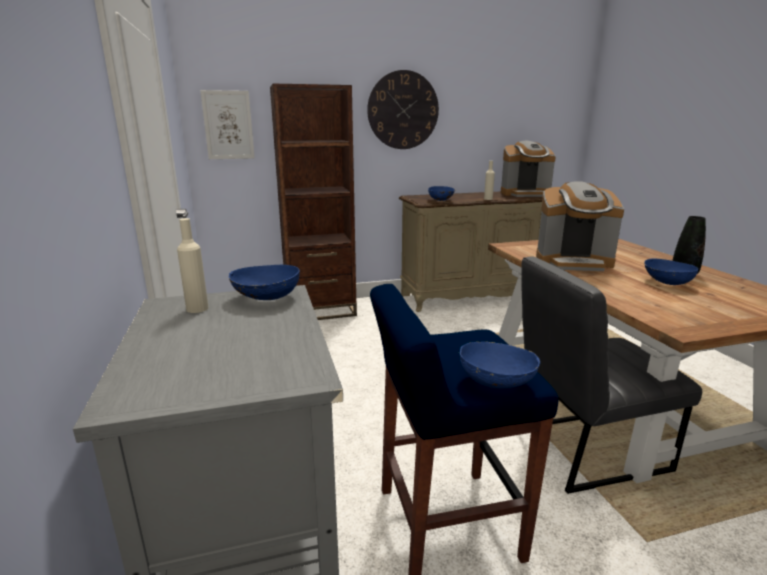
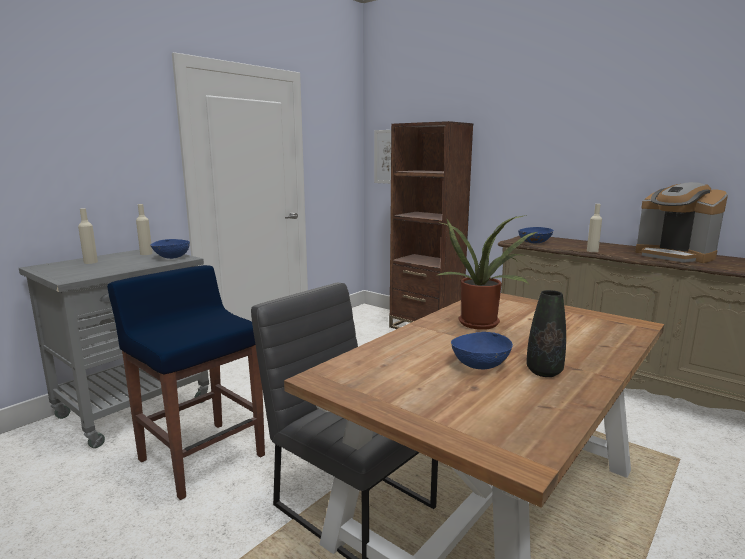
camera: 55 degrees right, 5 degrees down
(182, 351) = (90, 262): none -> beige bottle
(403, 110) = (534, 143): wall clock -> none
(496, 381) = (163, 336): blue bowl -> none
(573, 262) = (481, 322): coffee machine -> potted plant

